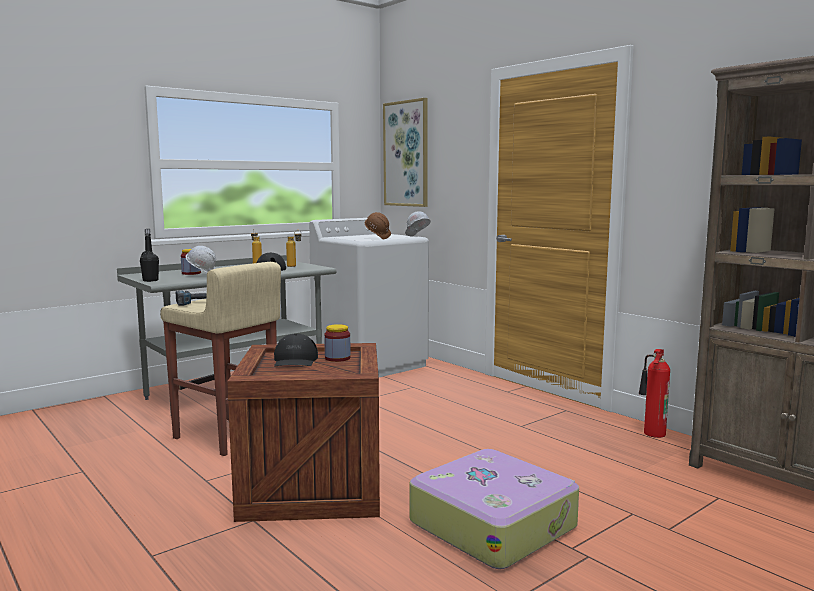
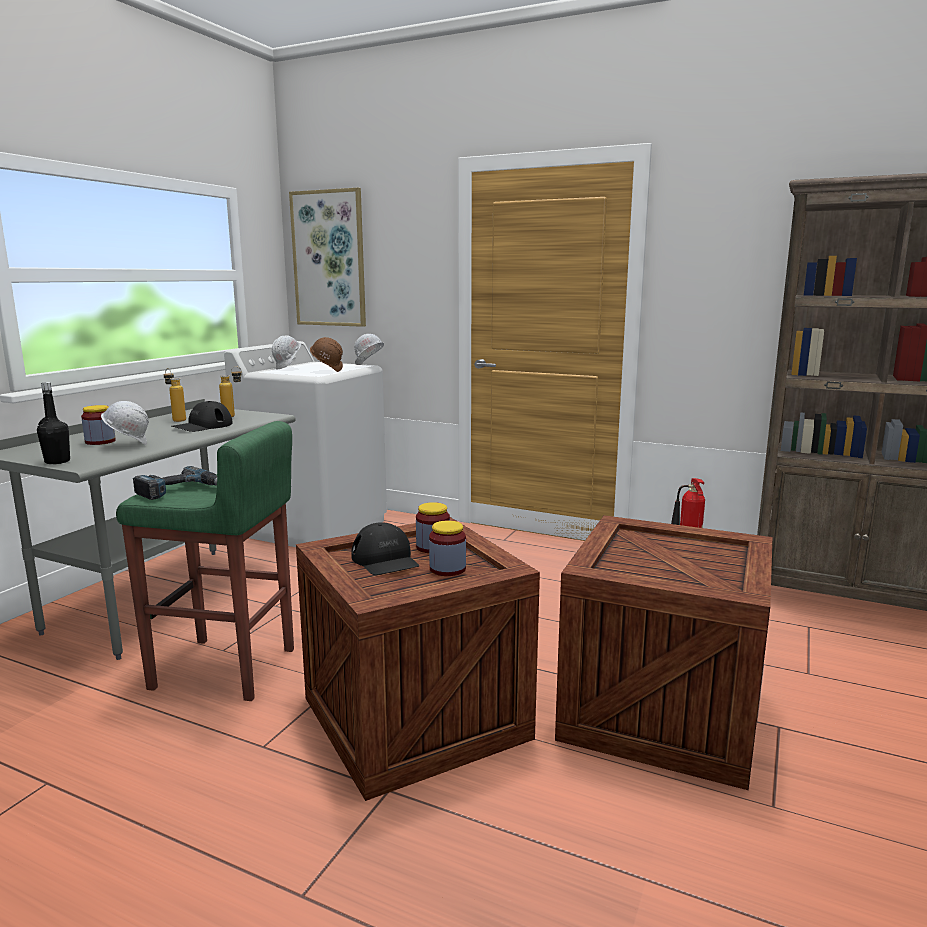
camera: 25 degrees left, 5 degrees up
(226, 436) = (225, 669): beige stool -> green stool
(325, 370) = (447, 569): none -> jar
(355, 236) = (288, 368): none -> white hard hat
(493, 524) = (657, 713): suitcase -> crate

